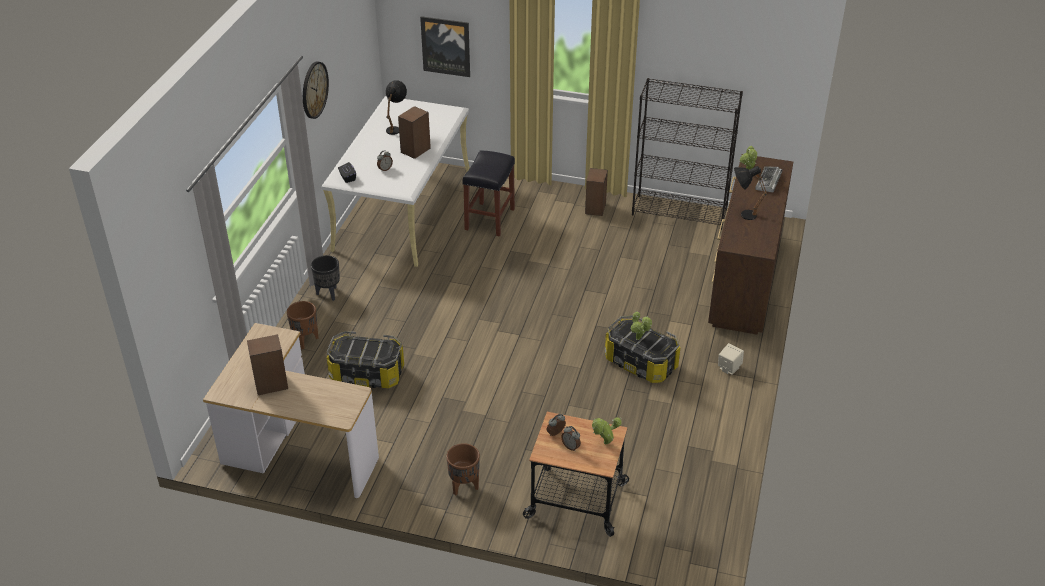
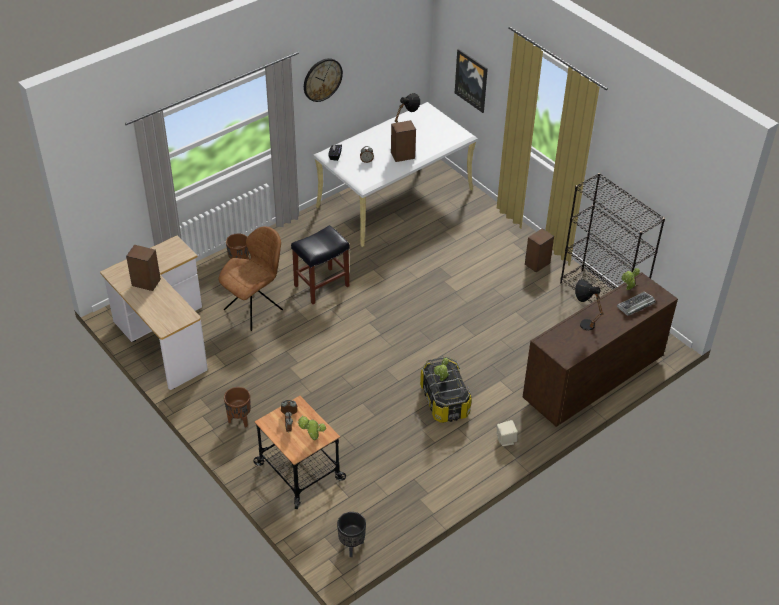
camera: 35 degrees right, 5 degrees up
(328, 294) = (285, 238): black planter -> black planter (351, 546)
(367, 374) = (255, 309): storage box -> brown chair
(490, 220) = (448, 235): black stool -> black stool (321, 286)

